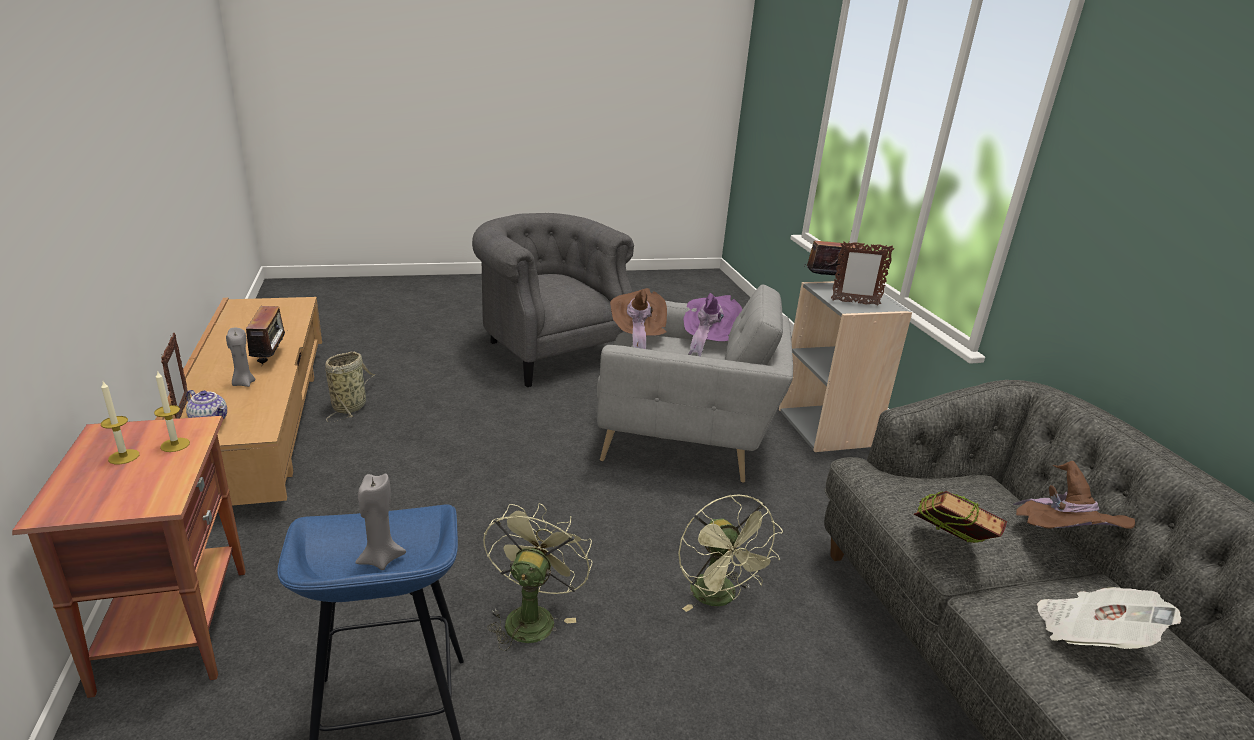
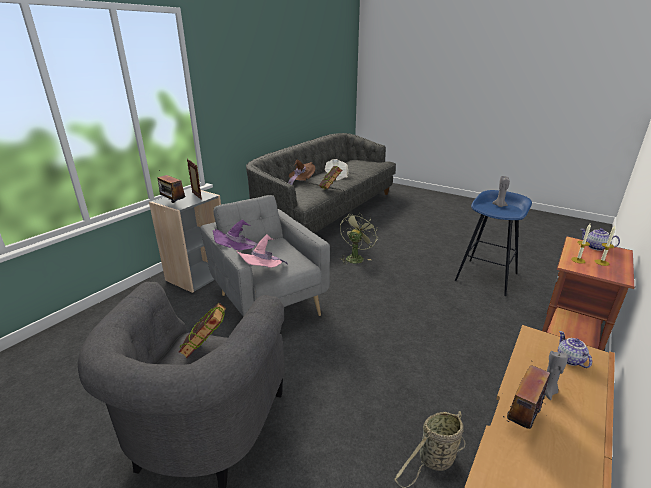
camera: 130 degrees left, 0 degrees up
(116, 499) = (595, 247): none -> teapot
(182, 410) = (595, 381): picture frame -> none
(531, 616) = (421, 280): green fan -> none
(561, 288) = (206, 348): none -> book
(637, 336) = (262, 273): brown hat -> pink hat

